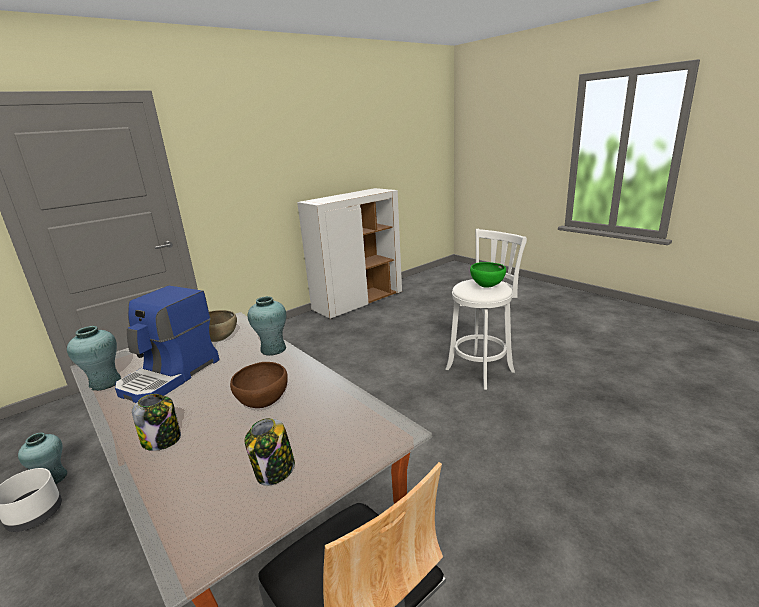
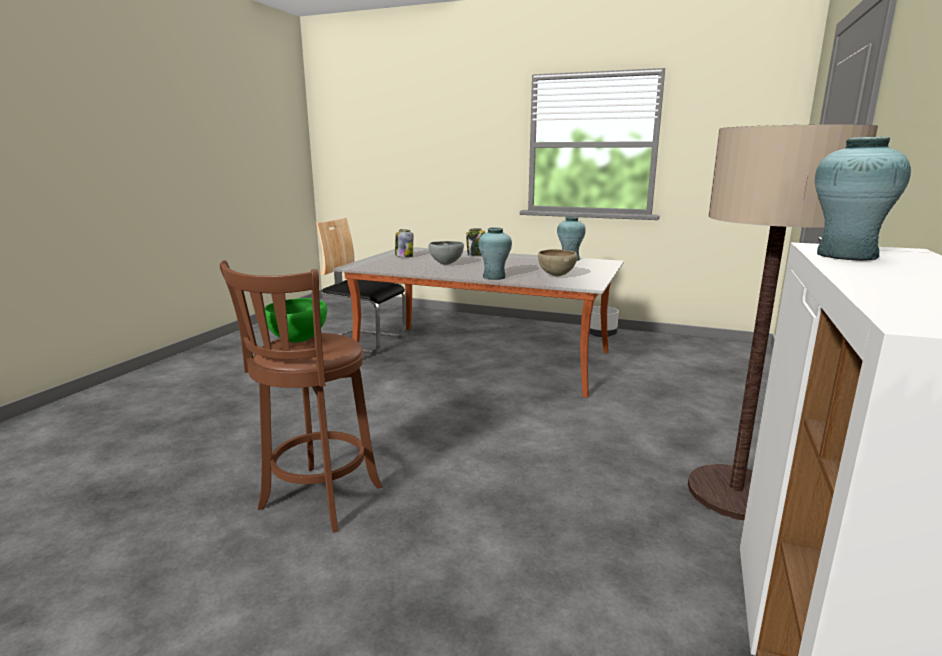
camera: 150 degrees right, 5 degrees down
(53, 478) = (632, 341): turquoise vase -> turquoise vase (846, 256)
(171, 376) = (536, 264): coffee machine -> none
(264, 403) = (446, 264): brown bowl -> grey bowl
(293, 334) = (735, 493): none -> floor lamp
(482, 369) = (317, 501): white stool -> brown stool

